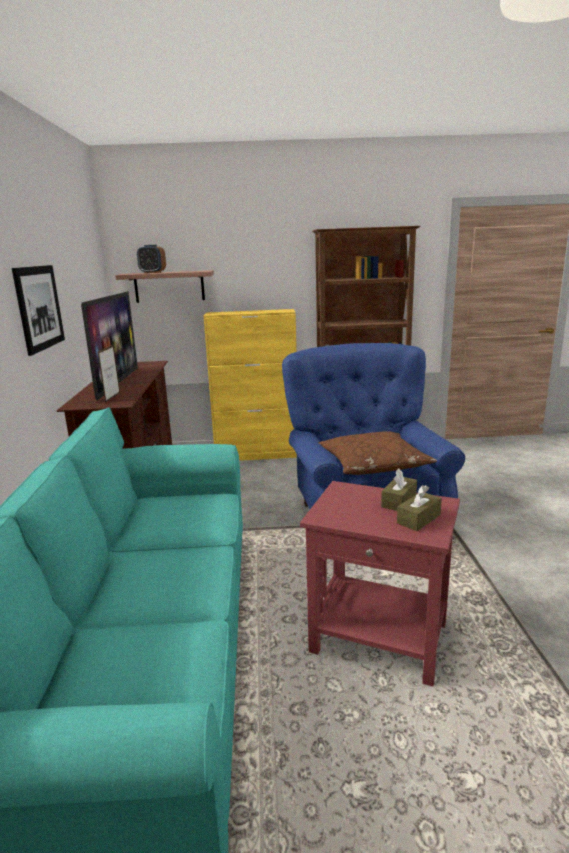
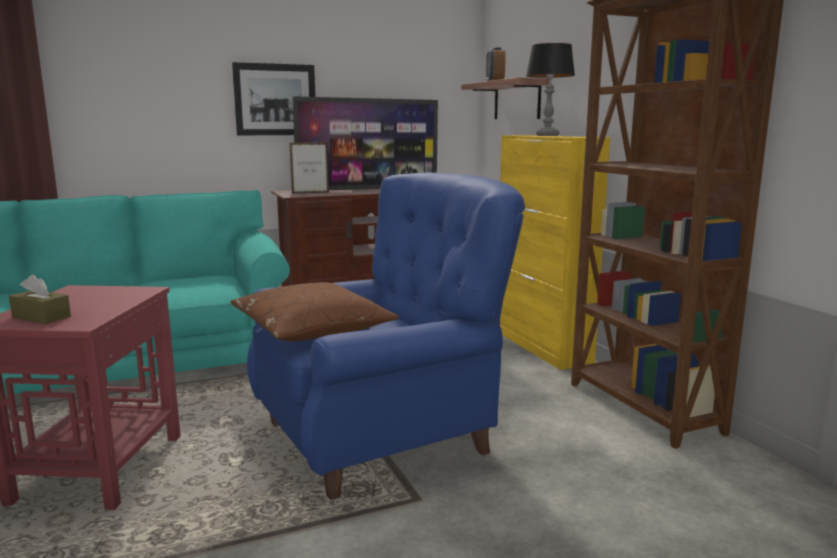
camera: 70 degrees right, 5 degrees down
(244, 312) = (547, 135): none -> table lamp
(399, 501) = (95, 309): brown tissue box -> none

